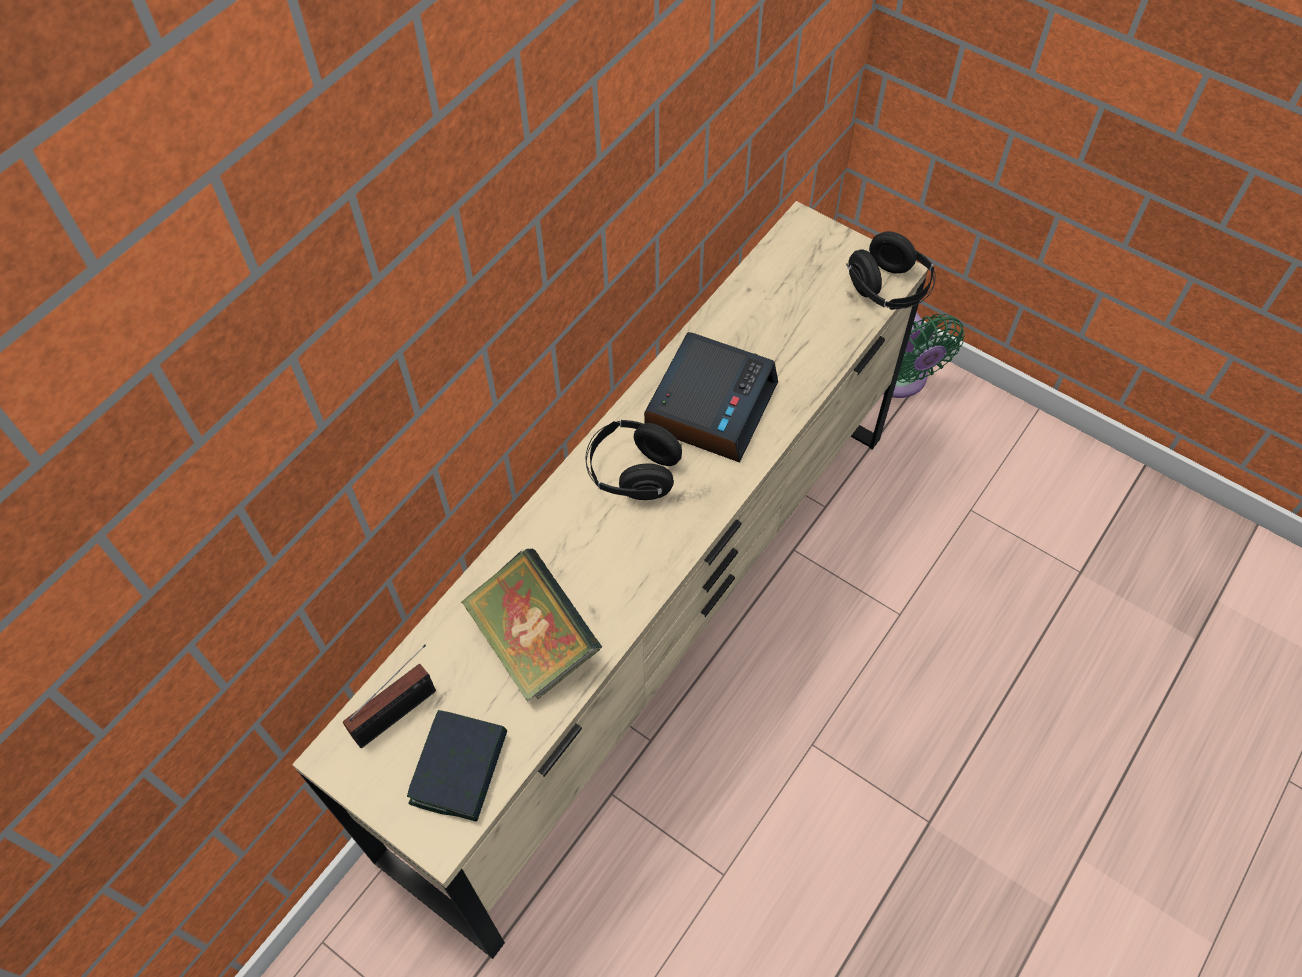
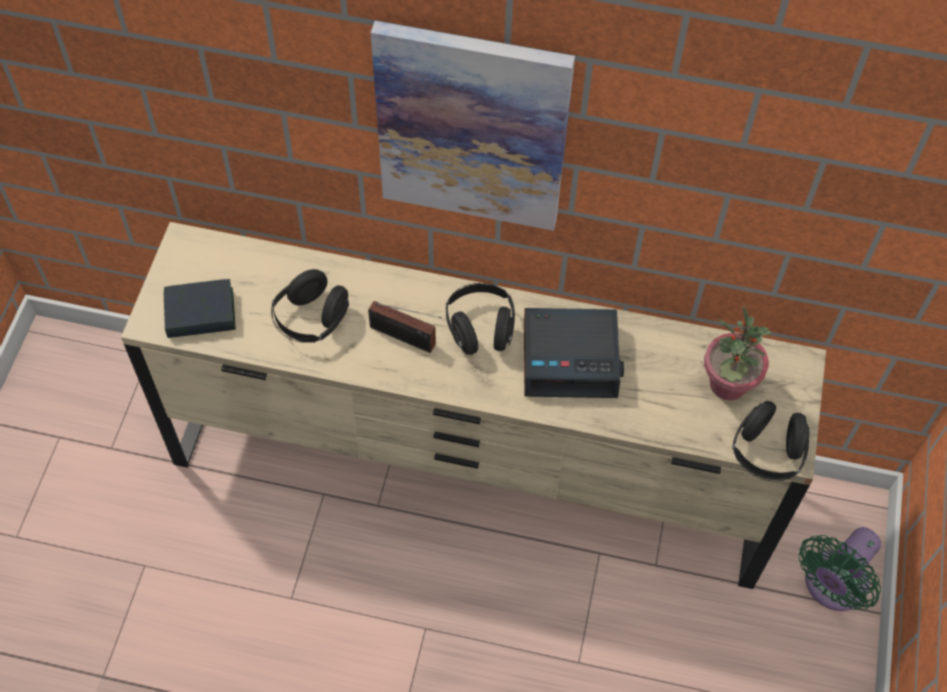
camera: 65 degrees right, 0 degrees up
(400, 711) = (228, 263): radio -> radio (406, 338)
(524, 279) = (472, 127): none -> picture
(534, 641) = (311, 320): book -> black headphones
(801, 288) = (727, 384): none -> potted plant

